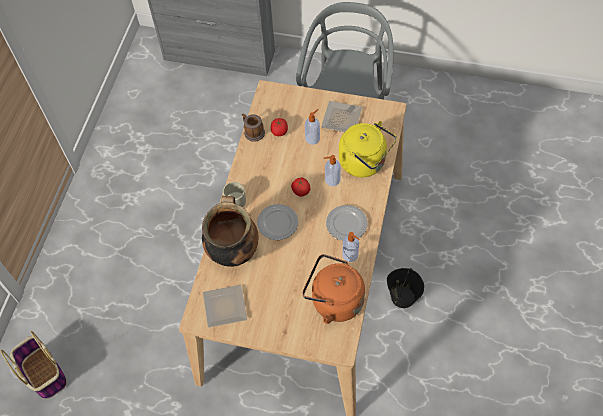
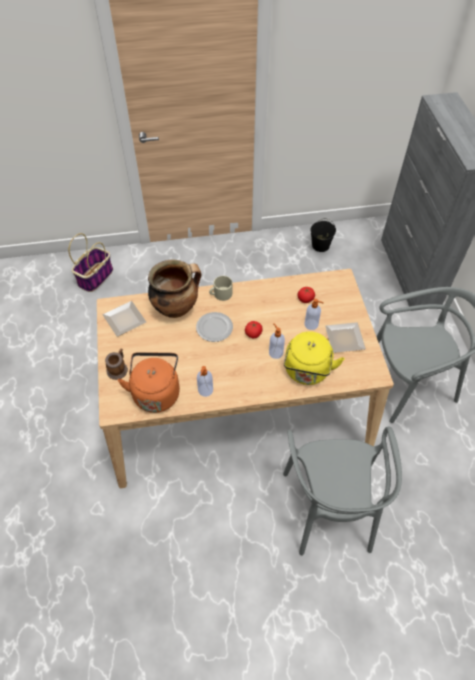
camera: 65 degrees right, 5 degrees down
(252, 132) = (295, 281): mug -> mug (118, 369)
(346, 224) = (235, 377): plate -> none
(402, 297) = (246, 491): black bucket -> black bucket (320, 245)
(444, 232) = (329, 508): none -> grey chair

